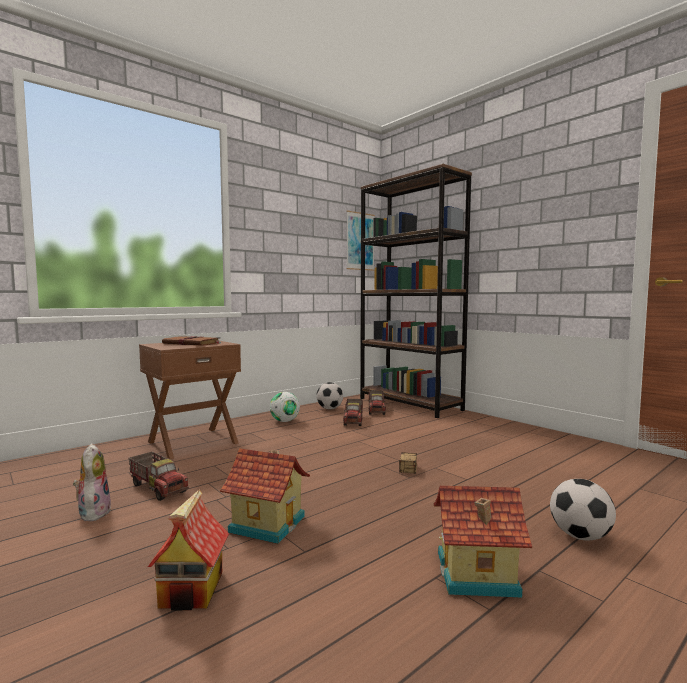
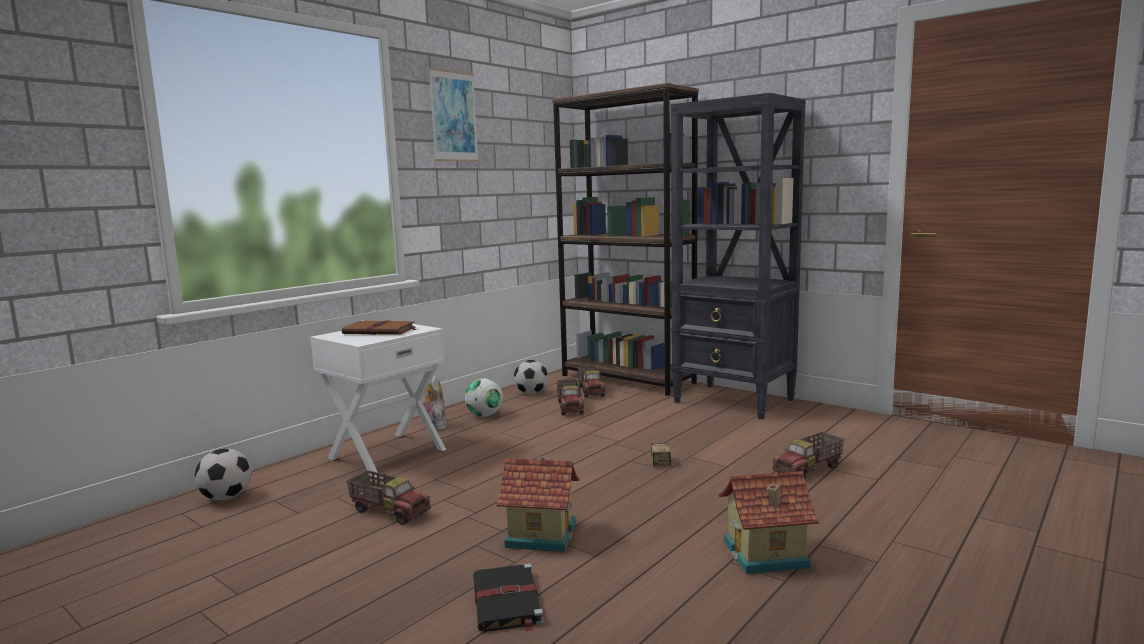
camera: 10 degrees left, 5 degrees up
(93, 512) = (336, 546): plush toy -> plush toy (434, 426)
(192, 442) = (386, 453): brown nightstand -> white nightstand
(192, 590) = (507, 602): toy house -> black book
(360, 241) = (551, 170): picture -> picture (453, 116)
(492, 426) = (734, 401): none -> black bookcase
(545, 490) = (809, 470): none -> toy truck
(580, 536) = (849, 510): football -> football (226, 498)

